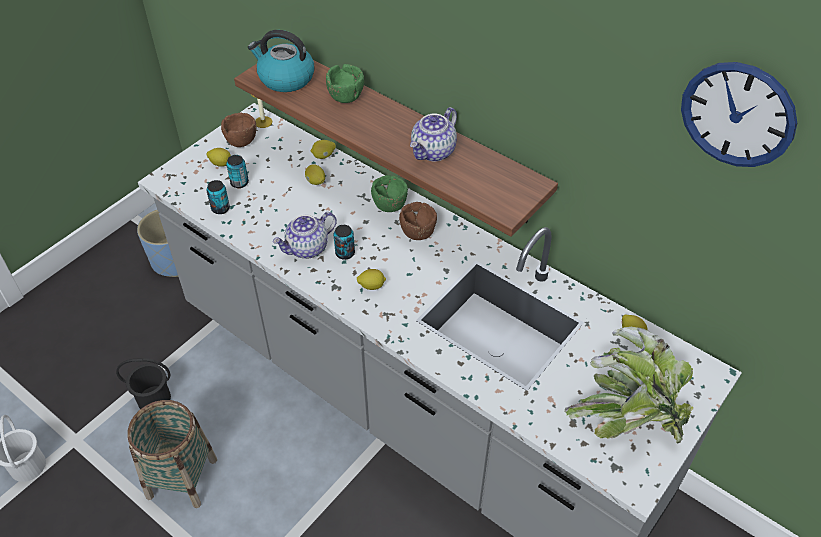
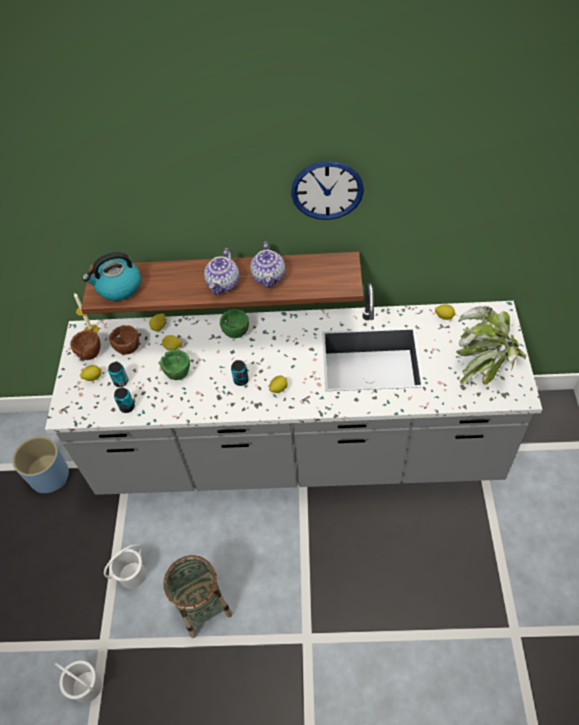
camera: 35 degrees left, 5 degrees up
(154, 398) = (132, 574): black bucket -> white bucket
(307, 248) = (214, 393): teapot -> teapot (223, 284)
(345, 96) = (174, 275): green bowl -> green bowl (178, 372)
(418, 232) = (271, 337): brown bowl -> brown bowl (128, 347)
(737, 115) = (480, 152): wall clock -> wall clock (327, 190)

